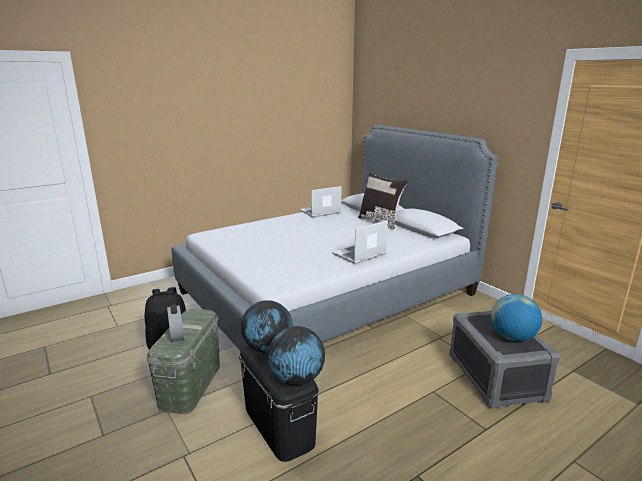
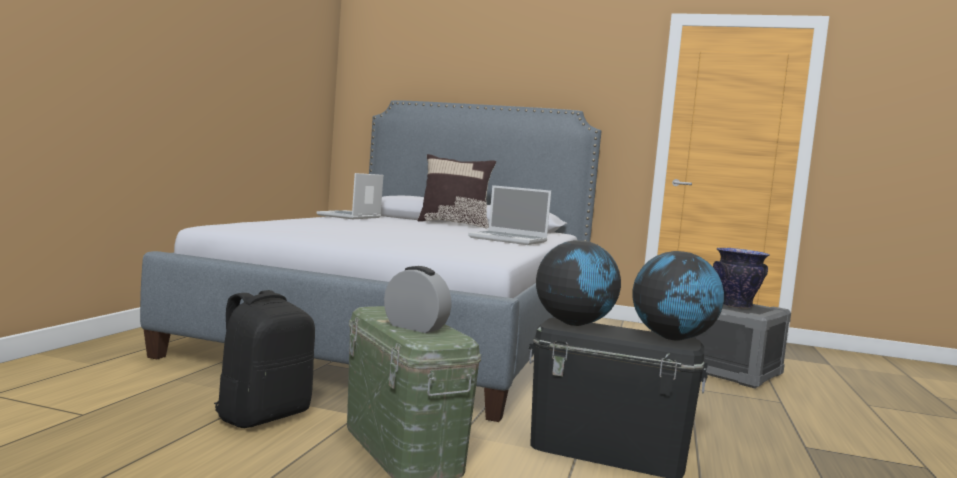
camera: 40 degrees left, 15 degrees down
(359, 254) = (509, 240): laptop -> laptop turned 75 degrees counterclockwise
(512, 337) = (736, 306): globe -> vase

